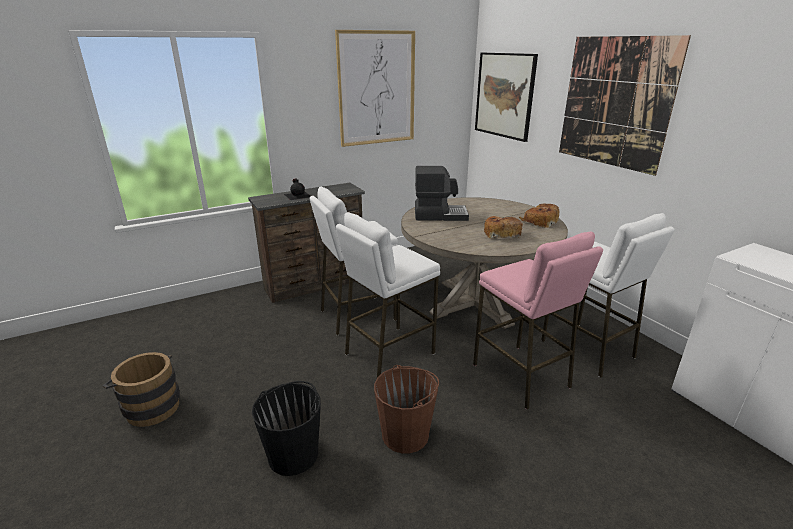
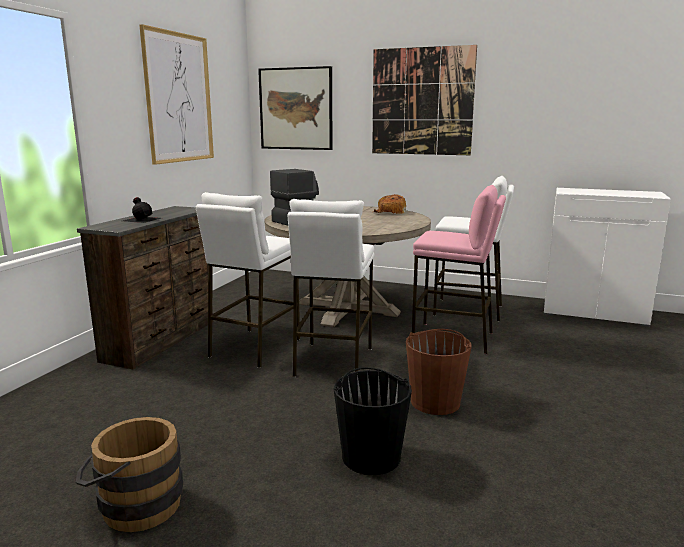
camera: 40 degrees left, 10 degrees down
(501, 234) = (379, 221): bread -> none

